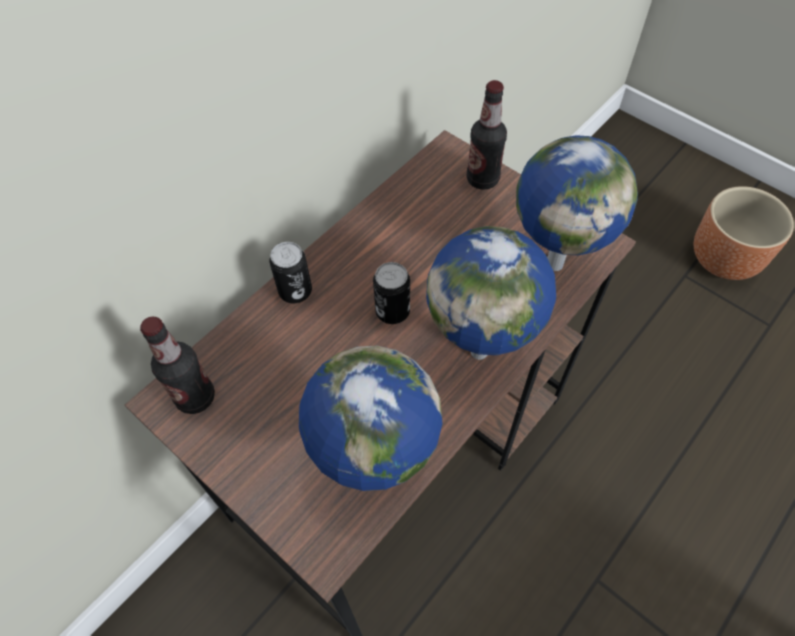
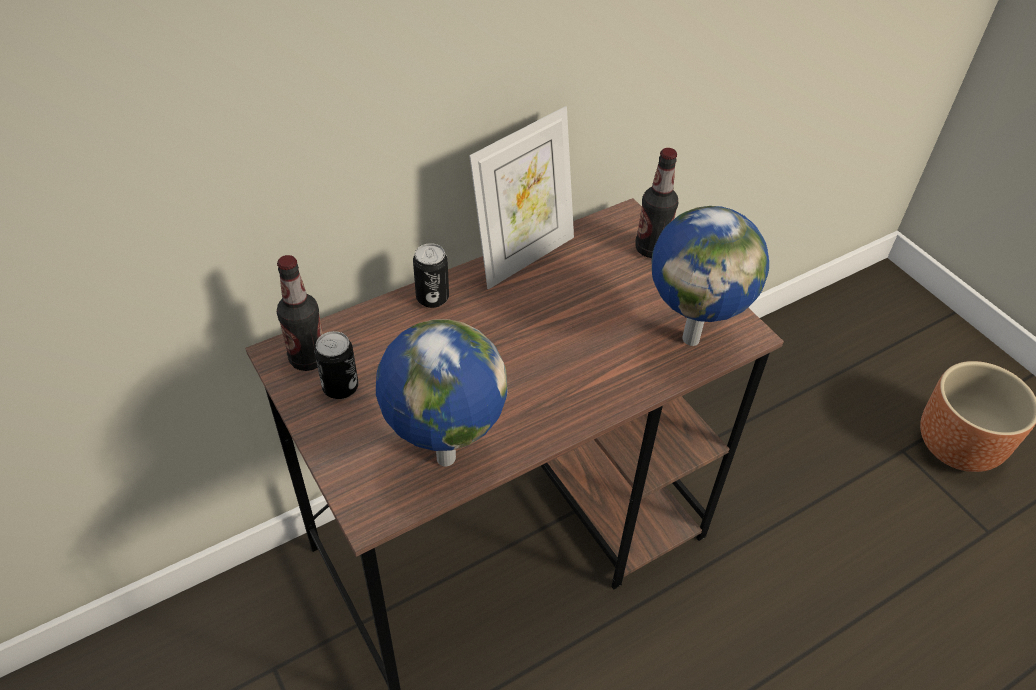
camera: 15 degrees right, 10 degrees down
(366, 220) = (523, 256): none -> picture frame
(392, 311) = (515, 338): can -> can (340, 387)
(481, 350) = (586, 393): globe -> none

